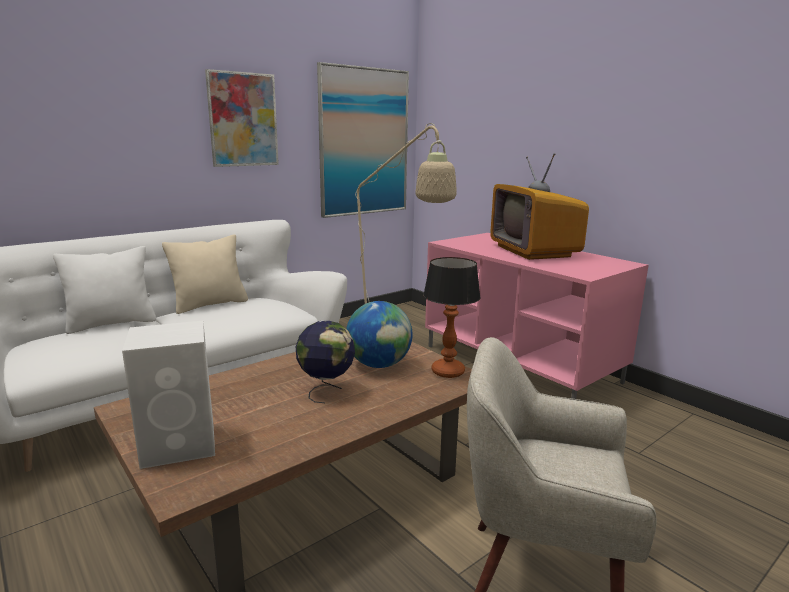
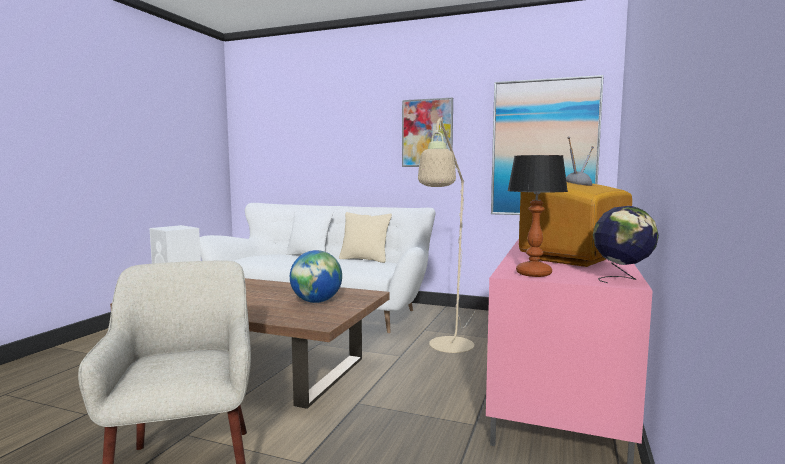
camera: 60 degrees right, 10 degrees down
(326, 391) = (261, 299): globe -> globe (622, 280)
(447, 371) = (326, 317): table lamp -> table lamp (533, 273)

